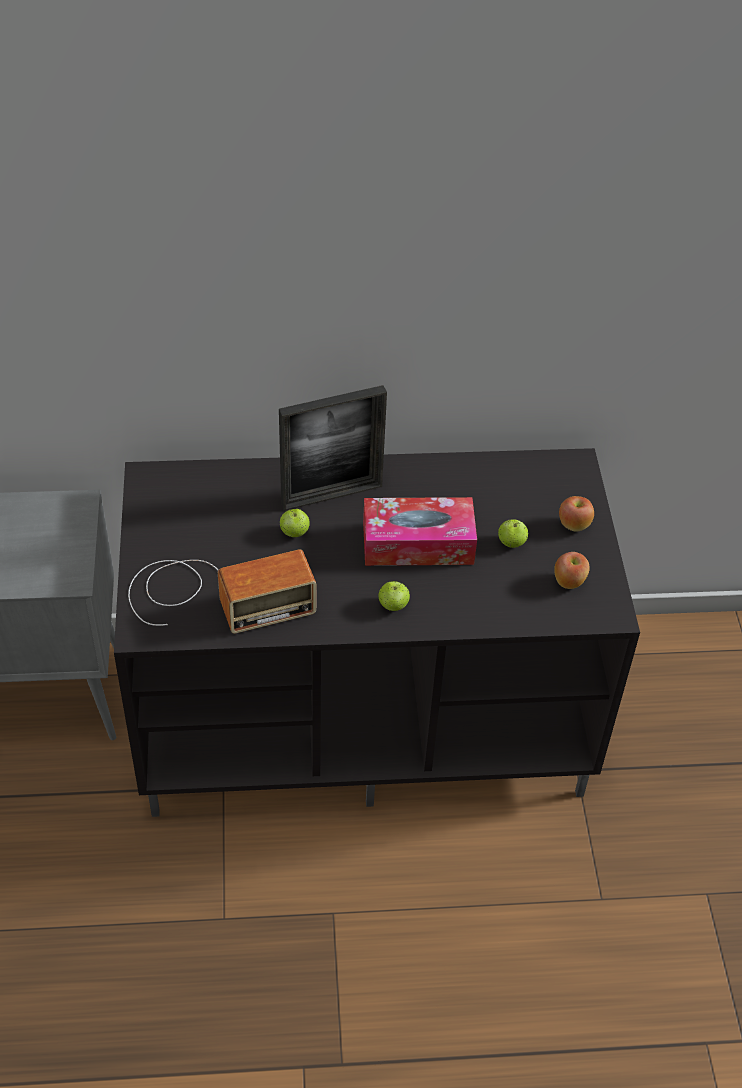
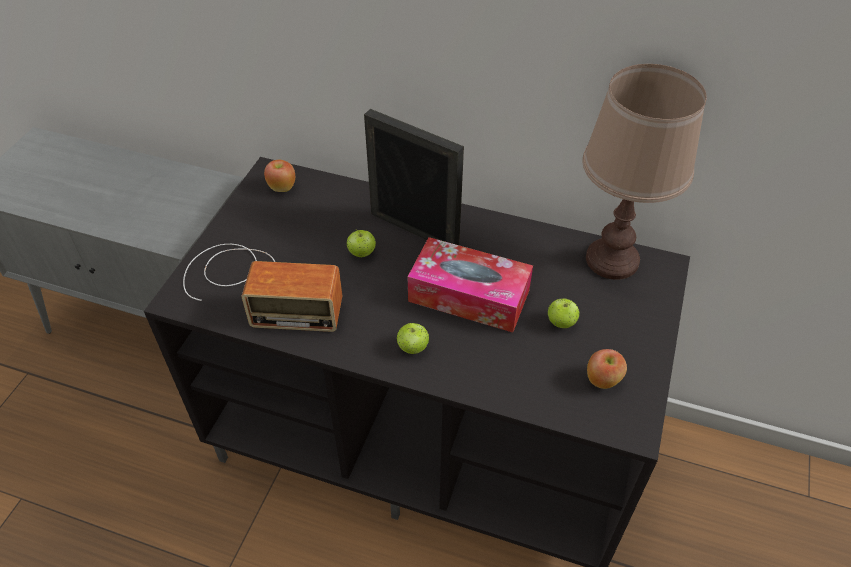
camera: 25 degrees right, 0 degrees up
(331, 495) = (414, 230): picture frame -> picture frame turned 150 degrees counterclockwise
(528, 471) = (611, 259): none -> brown table lamp
(574, 525) = (634, 324): apple -> apple (282, 187)

